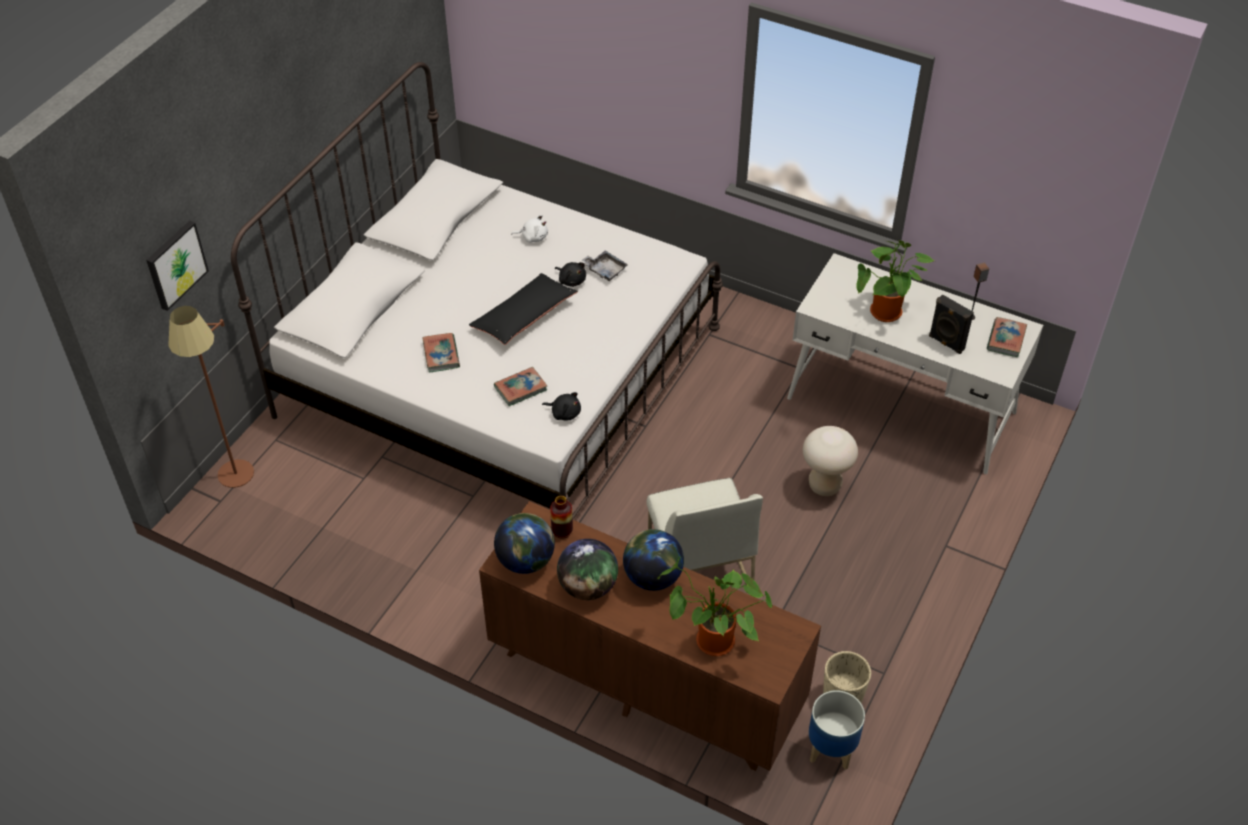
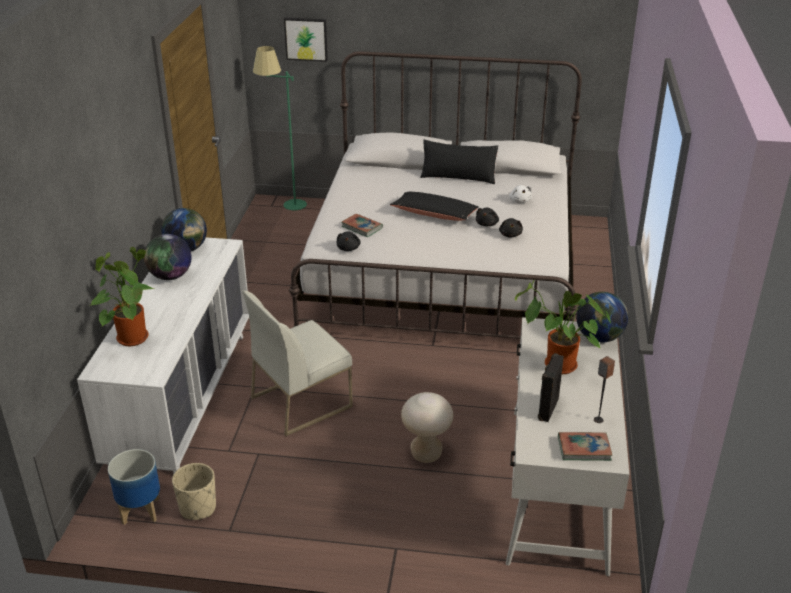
camera: 70 degrees right, 15 degrees down
(239, 485) = (286, 208): brown floor lamp -> green floor lamp
(441, 355) = (375, 194): book -> none
(442, 268) = (458, 177): none -> black pillow
(562, 531) = (218, 257): vase -> none
(605, 270) = (510, 234): grey tray -> black plush toy
(645, 680) = (183, 397): brown dresser -> white dresser
(652, 577) = (188, 300): globe -> globe (599, 337)

